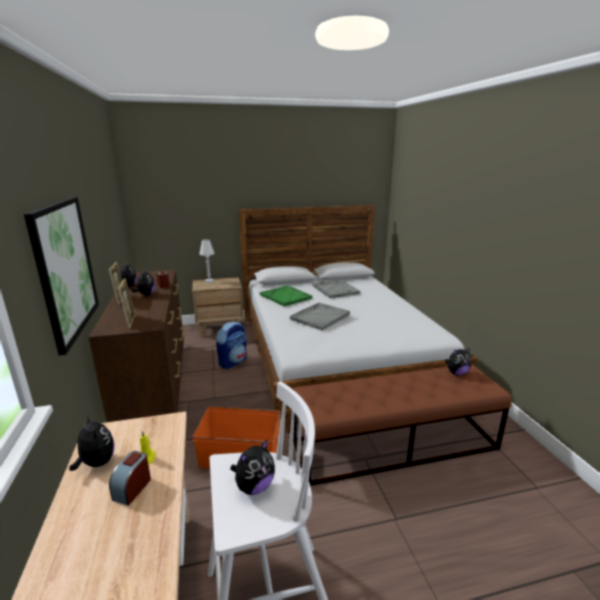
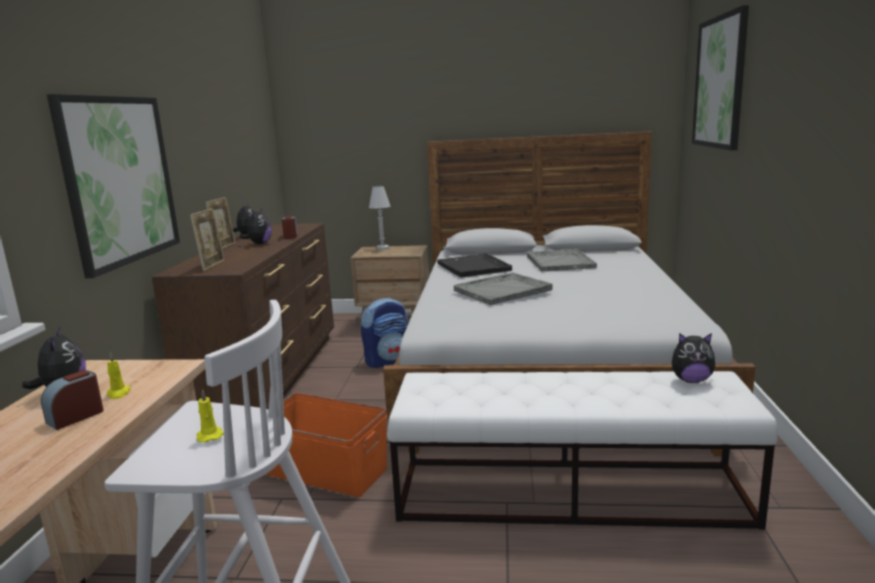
camera: 20 degrees right, 5 degrees down
(254, 486) = (209, 435): plush toy -> yellow candle
(285, 297) = (473, 267): green tray -> black tray
(395, 445) = (570, 492): brown bench -> white bench
(426, 184) = (720, 82): none -> picture

